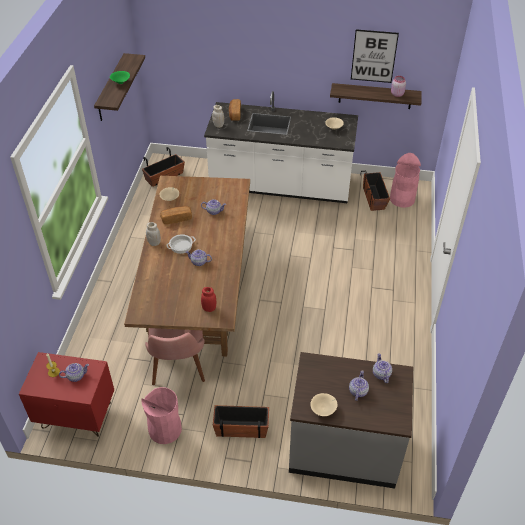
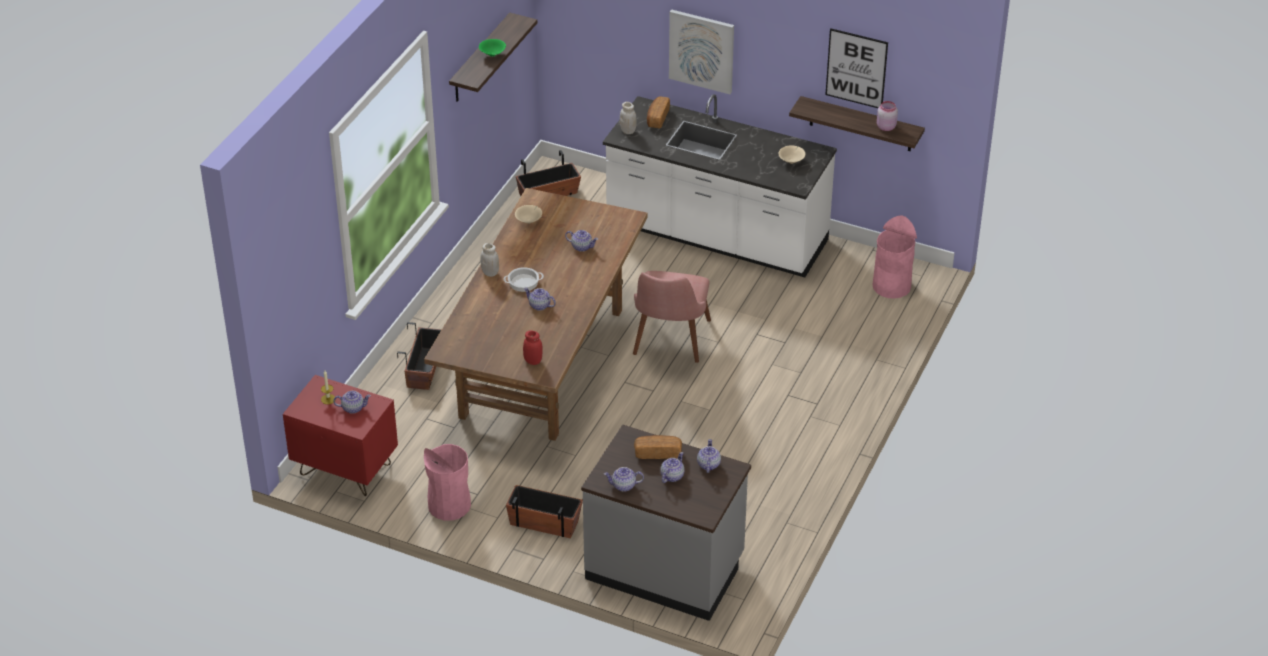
camera: 15 degrees right, 5 degrees down
(176, 219) = (529, 248): bread -> bread (657, 453)
(178, 369) = (487, 443): pink chair -> pink chair (669, 344)
(260, 62) = (701, 51): none -> picture
(323, 409) = (623, 486): beige bowl -> teapot
(374, 198) = (849, 277): planter -> planter (425, 369)

